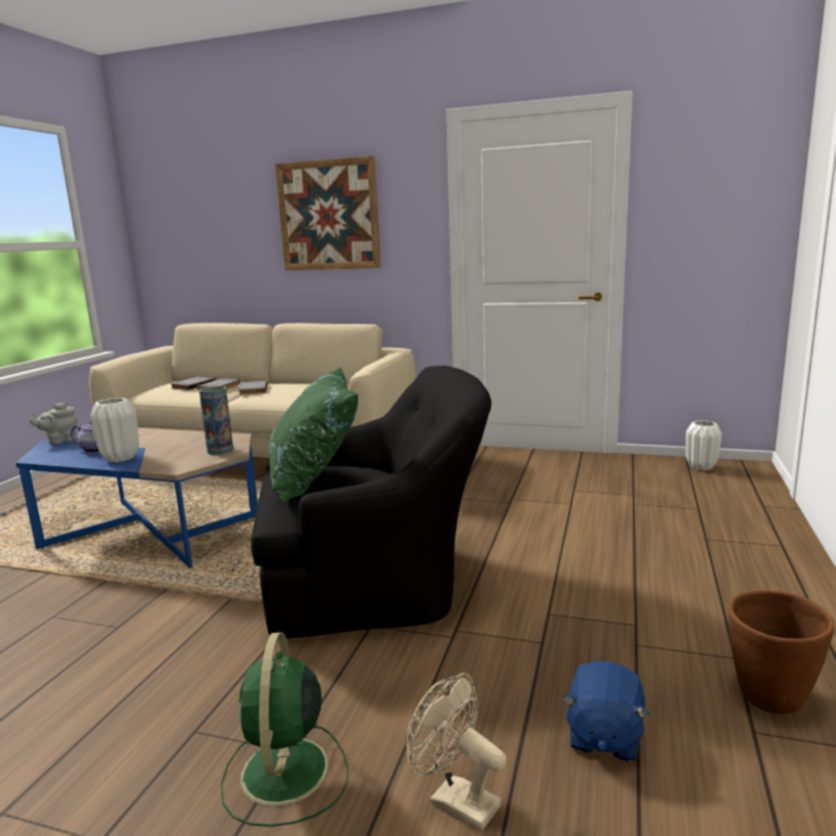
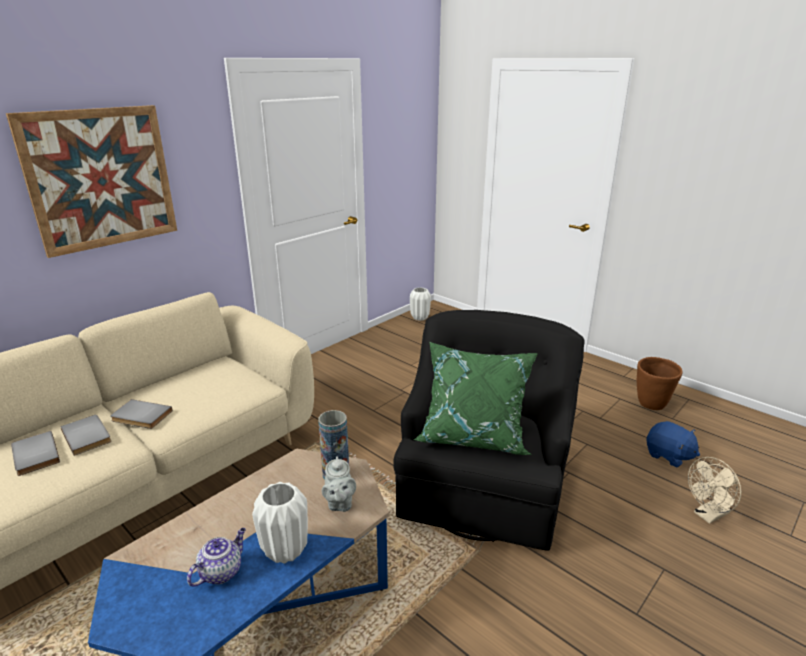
camera: 65 degrees left, 10 degrees up
(60, 441) = (123, 615): grey teapot -> grey teapot (339, 503)
(284, 774) = (684, 575): green fan -> none

